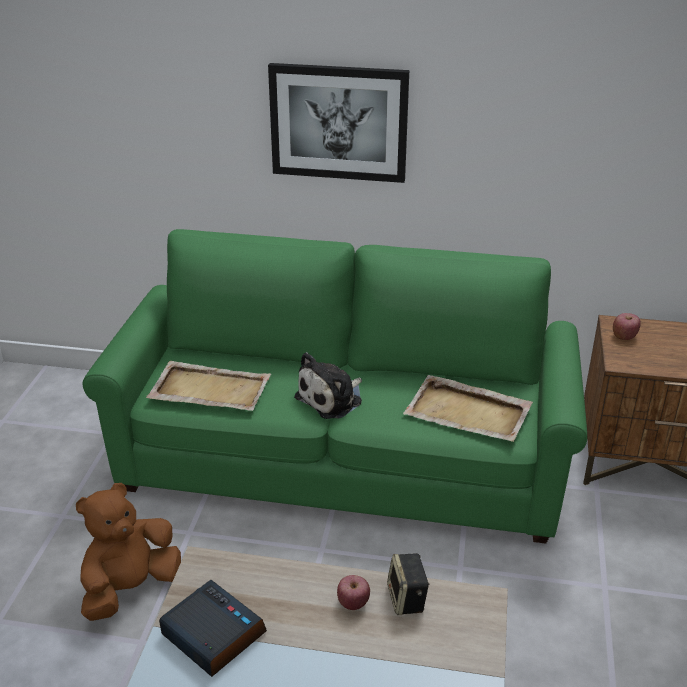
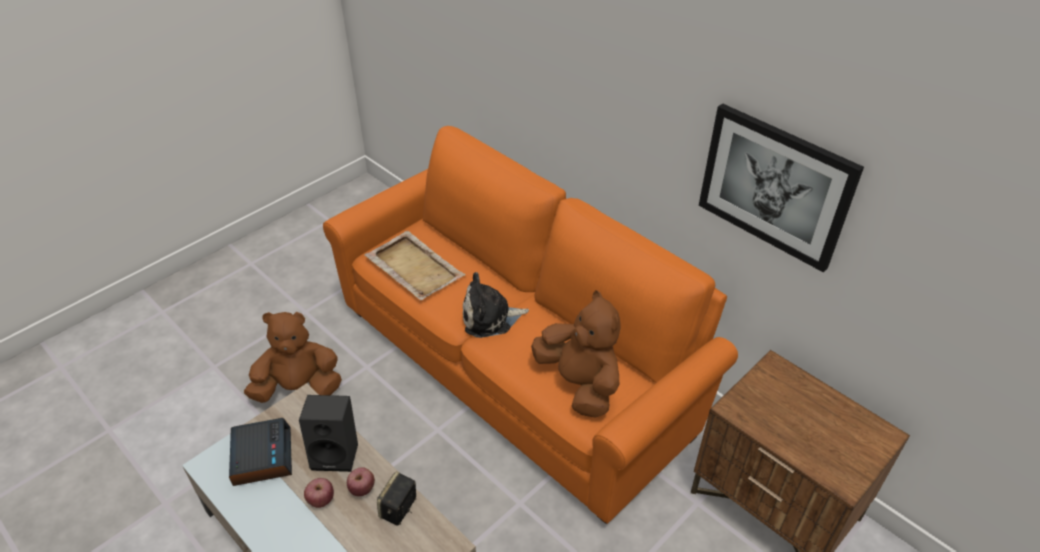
camera: 35 degrees right, 10 degrees up
(292, 588) = (337, 453): none -> black speaker
(339, 122) = (578, 81): picture -> picture (775, 186)
(343, 459) = (520, 365): green sofa -> orange sofa
(469, 412) = (579, 384): beige tray -> brown plush toy
(624, 336) = (768, 383): apple -> apple (321, 500)

